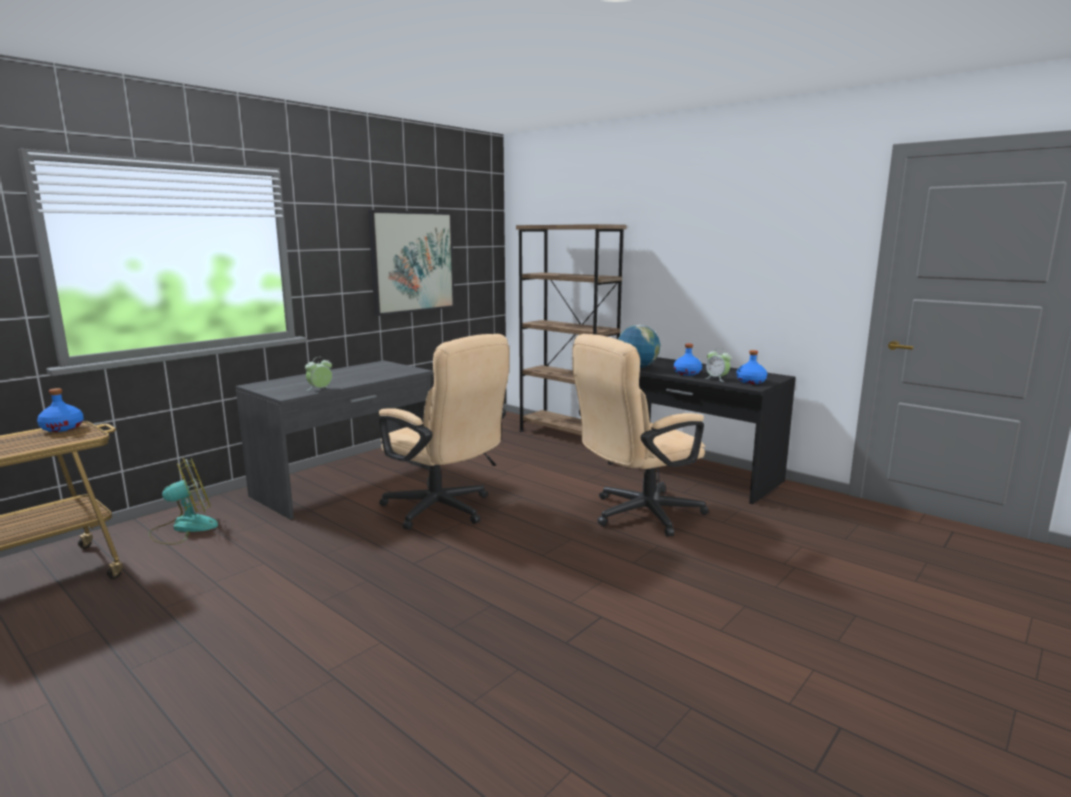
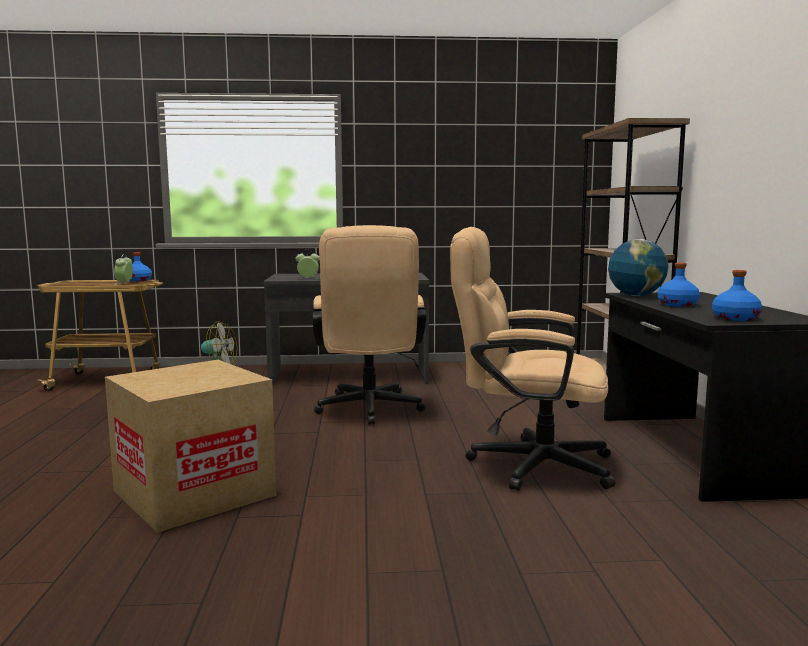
camera: 45 degrees right, 5 degrees down
(412, 262) = (477, 179): picture -> none
(486, 643) = (194, 493): none -> cardboard box
(717, 379) = (697, 311): alarm clock -> alarm clock (124, 283)

